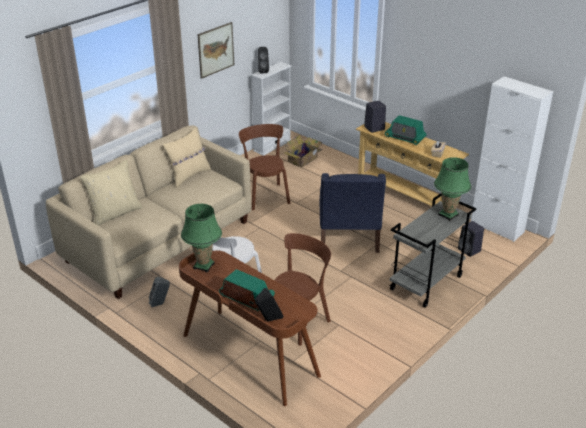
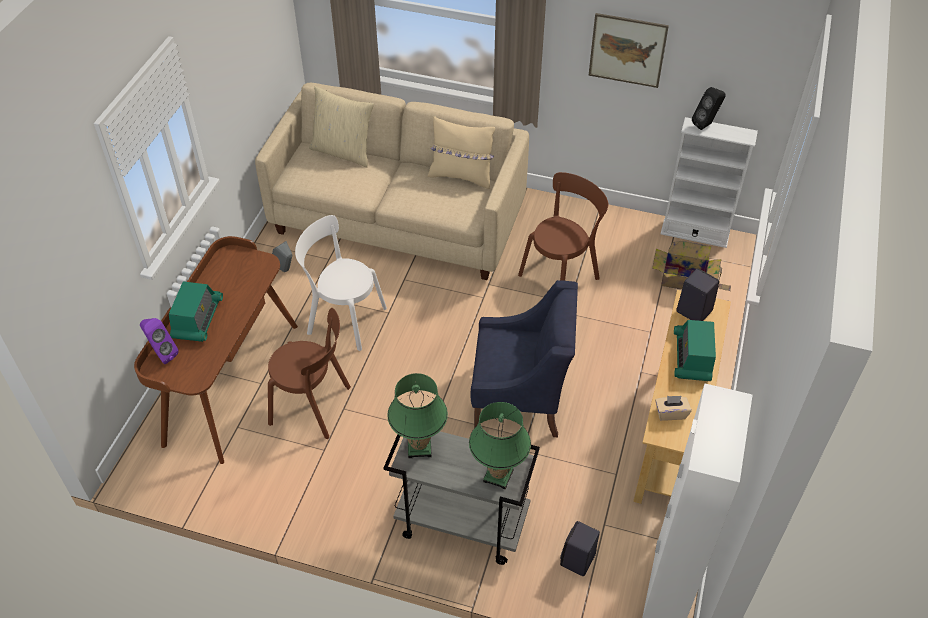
camera: 65 degrees right, 15 degrees up
(204, 266) = (242, 261): green table lamp -> green table lamp (419, 448)
(268, 320) = (162, 354): black speaker -> purple speaker
(348, 237) = (520, 398): blue armchair -> blue armchair turned 150 degrees counterclockwise

